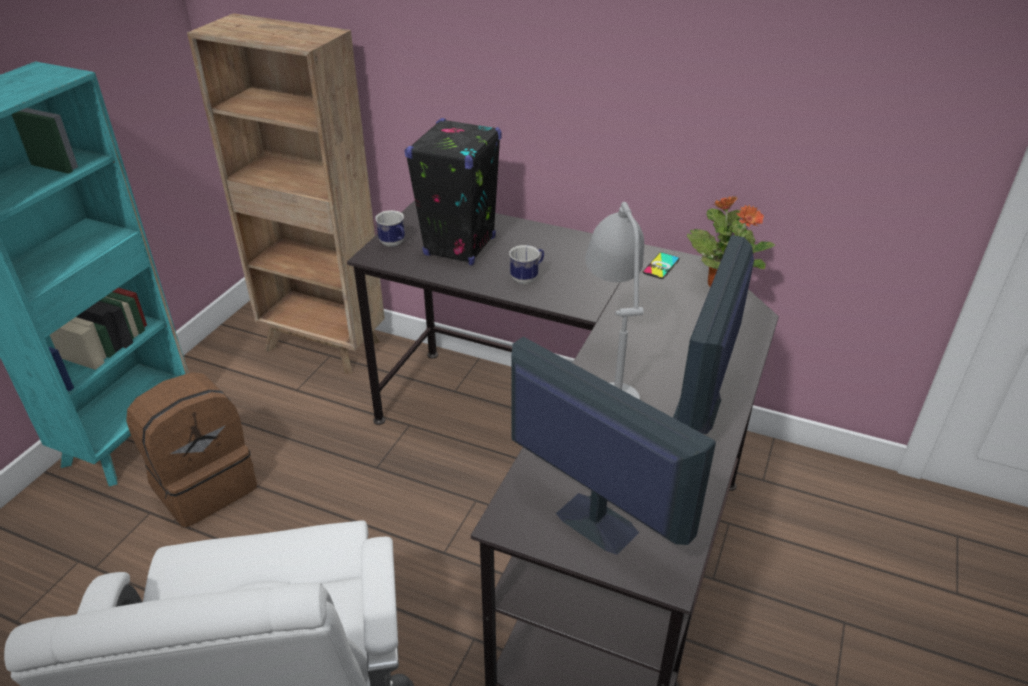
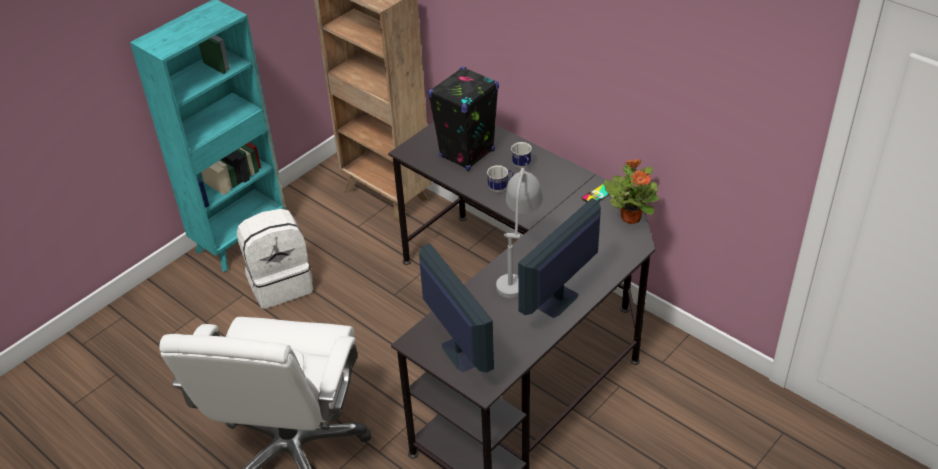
camera: 20 degrees right, 5 degrees up
(204, 485) = (280, 283): brown backpack -> white backpack
(394, 244) = (424, 144): mug -> mug (522, 166)

